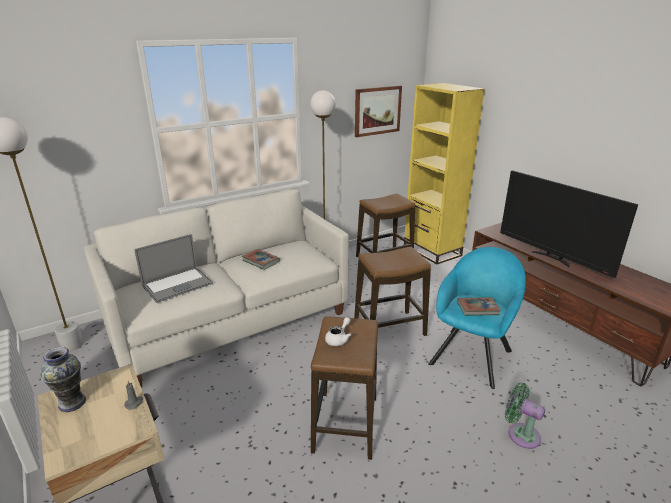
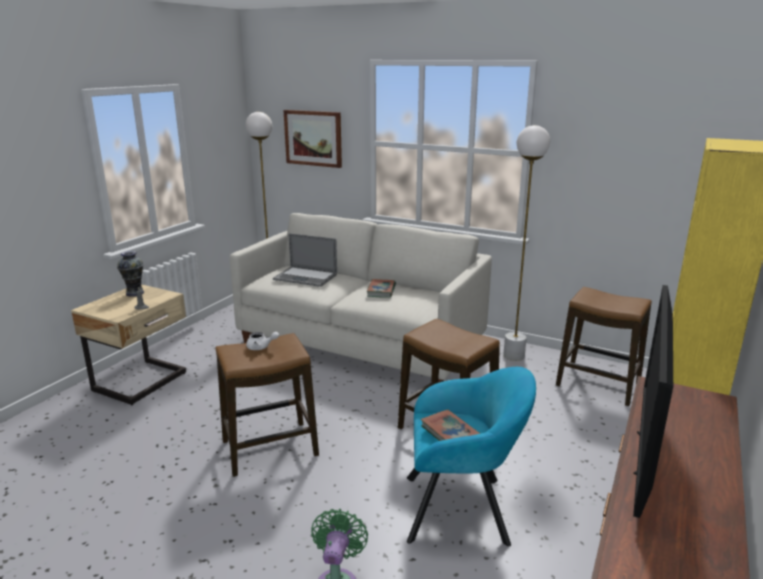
camera: 60 degrees right, 5 degrees down
(377, 111) = (661, 171): picture -> picture (313, 138)

